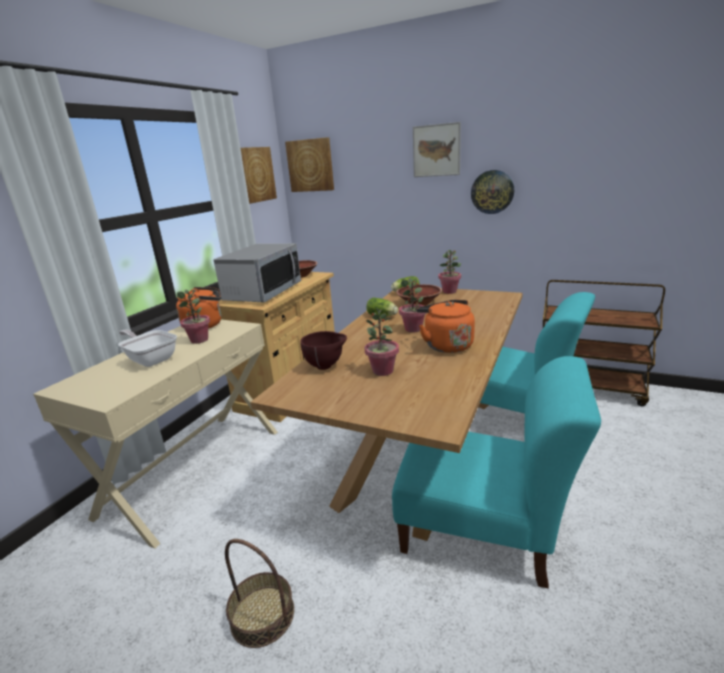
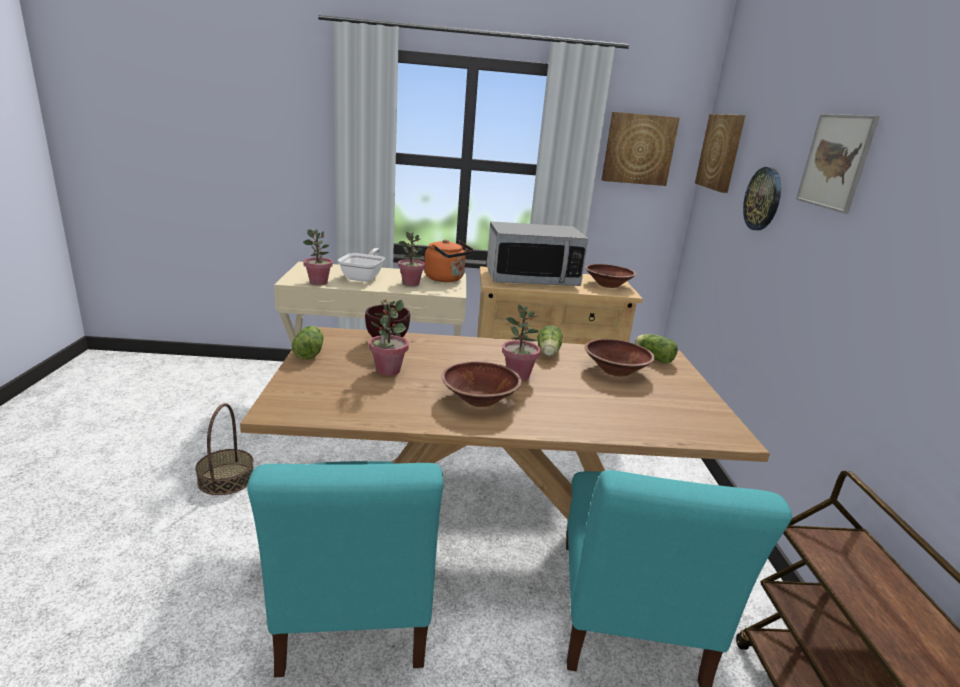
camera: 60 degrees right, 0 degrees up
(321, 403) = (310, 352): none -> lettuce
(446, 345) = (479, 399): orange kettle -> brown bowl
(449, 291) = (694, 388): potted plant -> potted plant (318, 282)
(492, 192) = (878, 262): wall clock -> wall clock (763, 199)

